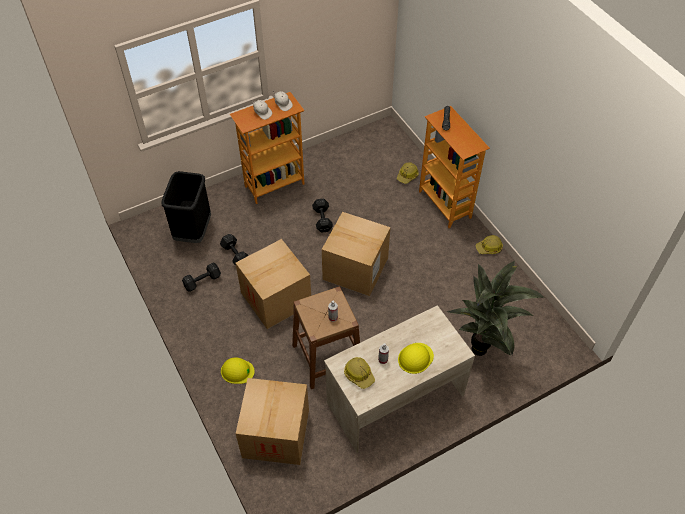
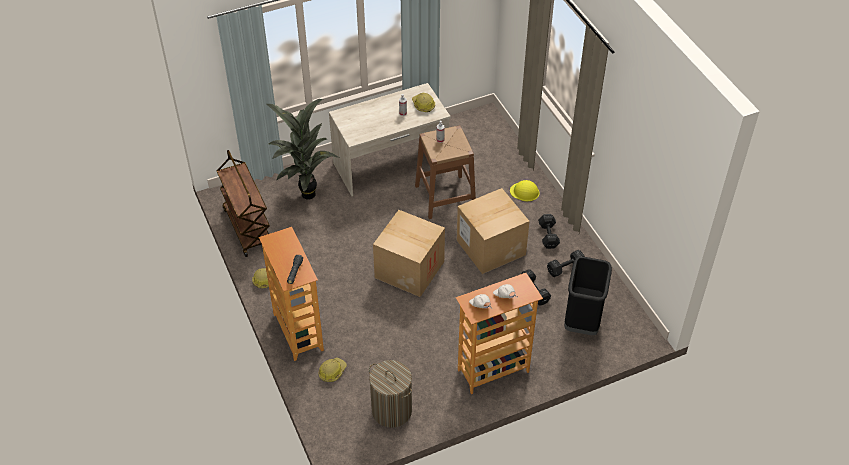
camera: 175 degrees left, 5 degrees down
(276, 433) = (490, 149): cardboard box -> none
(322, 220) = (439, 323): black dumbbell -> black dumbbell (548, 235)
(354, 152) = (391, 410): none -> laundry basket
(415, 358) = (376, 112): yellow hard hat -> none
(529, 302) = (247, 228): none -> brown cart

